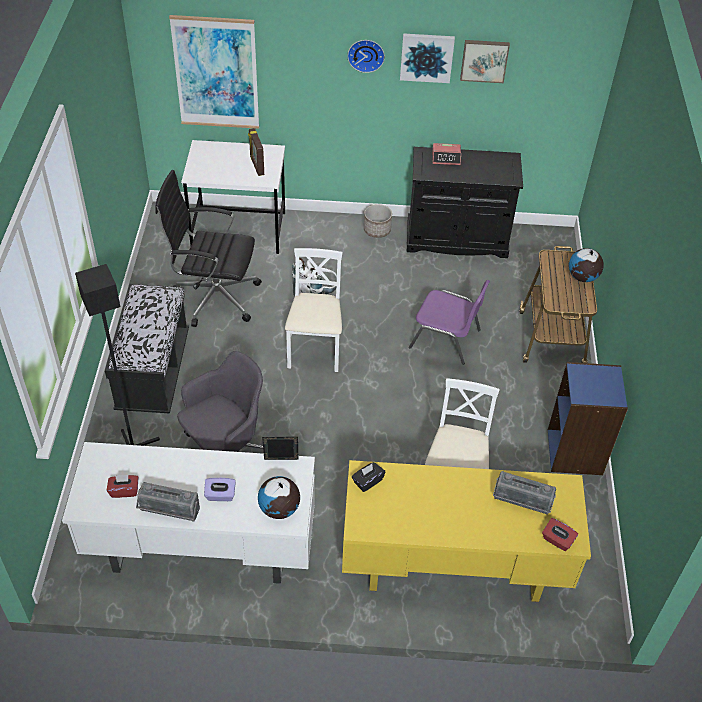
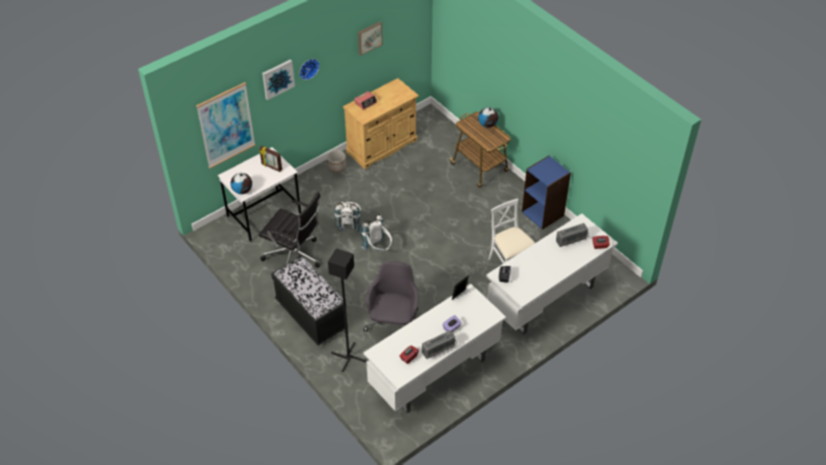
camera: 40 degrees left, 0 degrees up
(214, 296) = (294, 257): black office chair -> black office chair turned 120 degrees counterclockwise
(279, 509) = (482, 315): globe -> globe (242, 191)
(315, 351) = (378, 249): white chair -> white backpack
(426, 57) = (340, 52): picture -> picture (278, 79)
(446, 339) = (433, 200): purple chair -> none
(453, 568) = (546, 300): yellow desk -> white desk
(457, 239) = (382, 146): black cabinet -> beige cabinet

